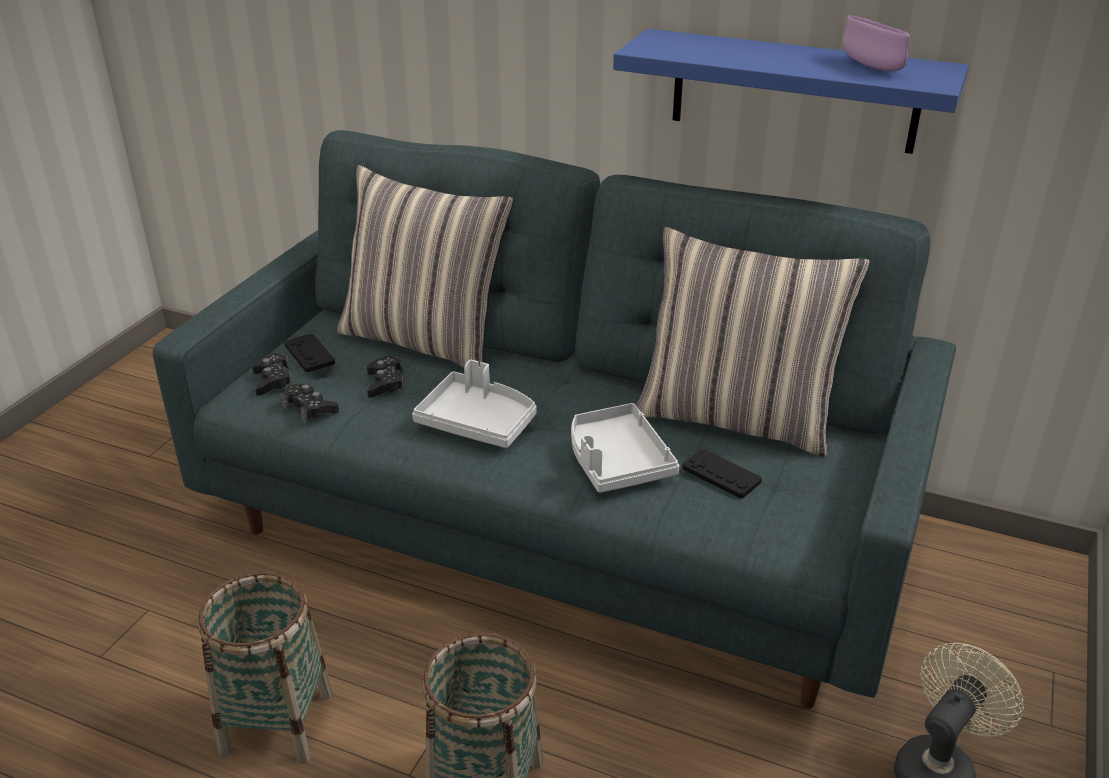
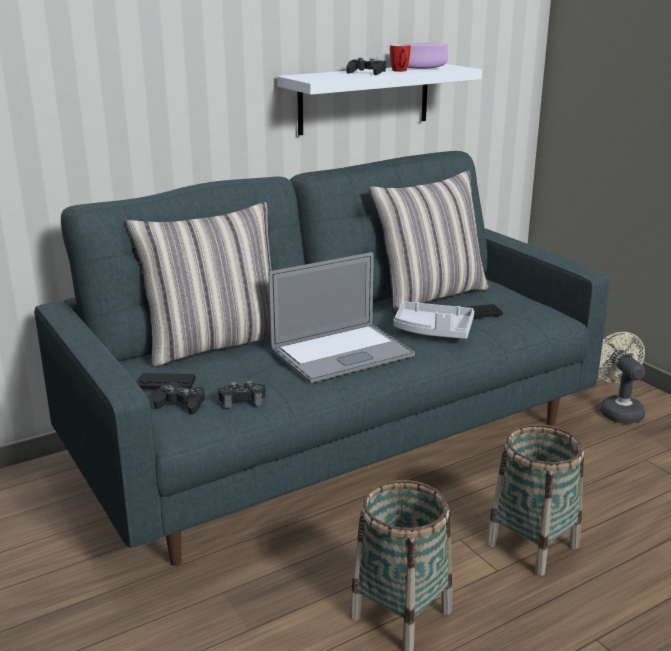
camera: 55 degrees left, 10 degrees down
(385, 383) = (249, 368): black game controller -> black game controller (367, 73)
(478, 422) = (342, 353): grey tray -> laptop
(794, 91) = (364, 98): blue shelf -> white shelf
(816, 64) = (400, 71): none -> mug

